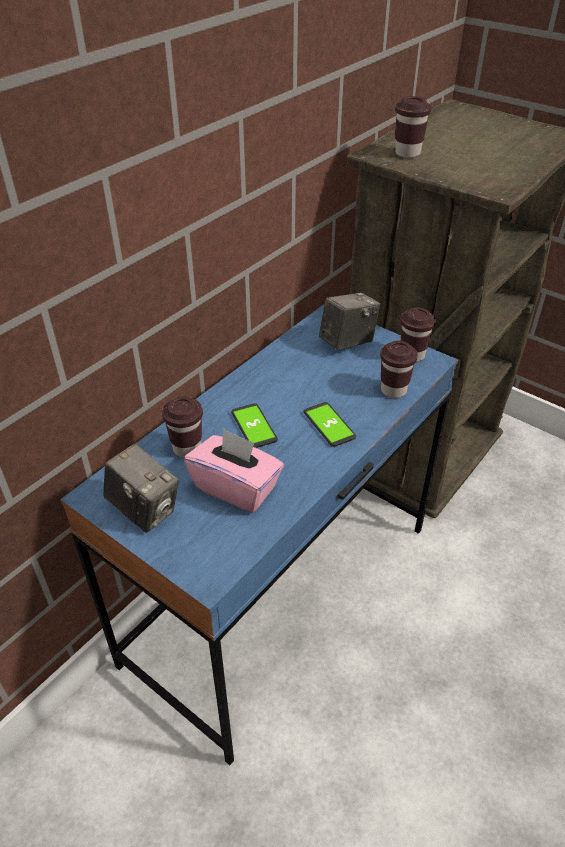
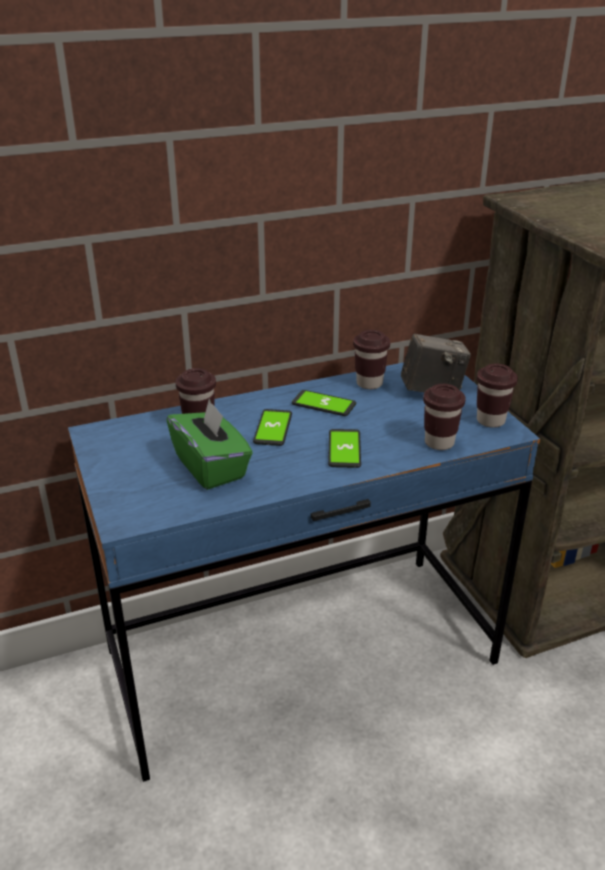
camera: 30 degrees right, 10 degrees down
(144, 510) = (121, 456): camera -> none
(236, 487) = (211, 467): pink tissue box -> green tissue box
(274, 386) = (323, 404): none -> phone
(407, 153) = (550, 203): brown cup -> brown cup (369, 383)

